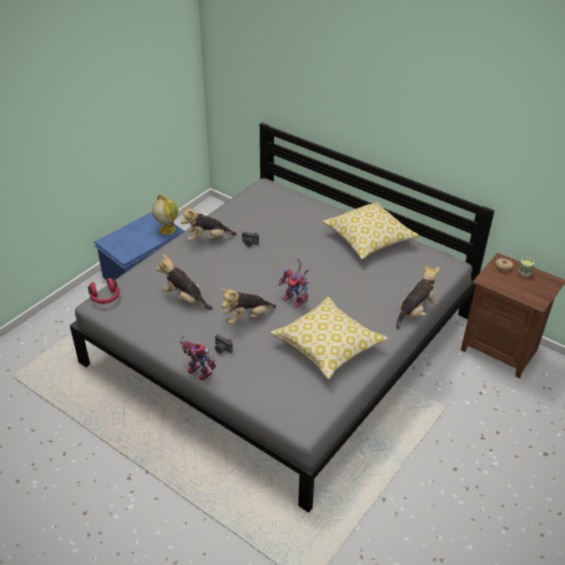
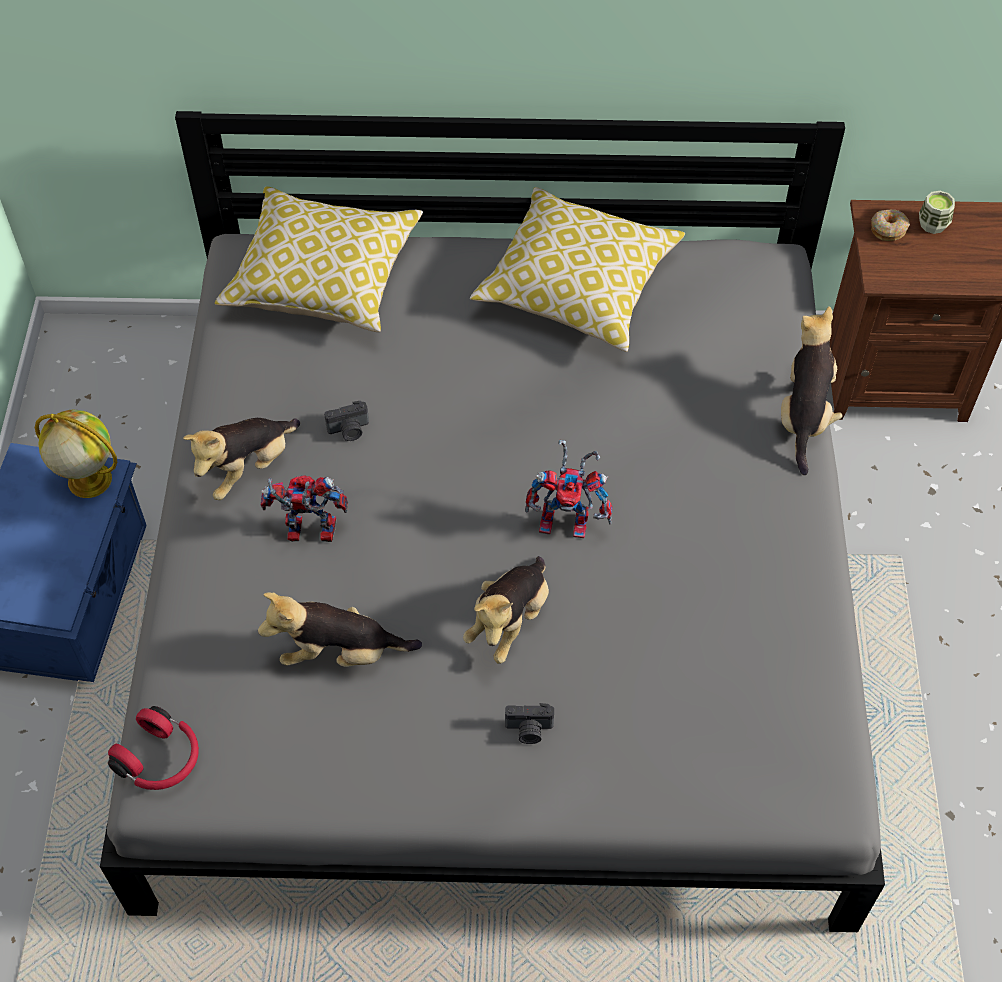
camera: 35 degrees left, 15 degrees up
(196, 372) = (531, 819): toy robot -> toy robot (306, 533)
(327, 346) = (719, 593): pillow -> pillow (324, 278)

